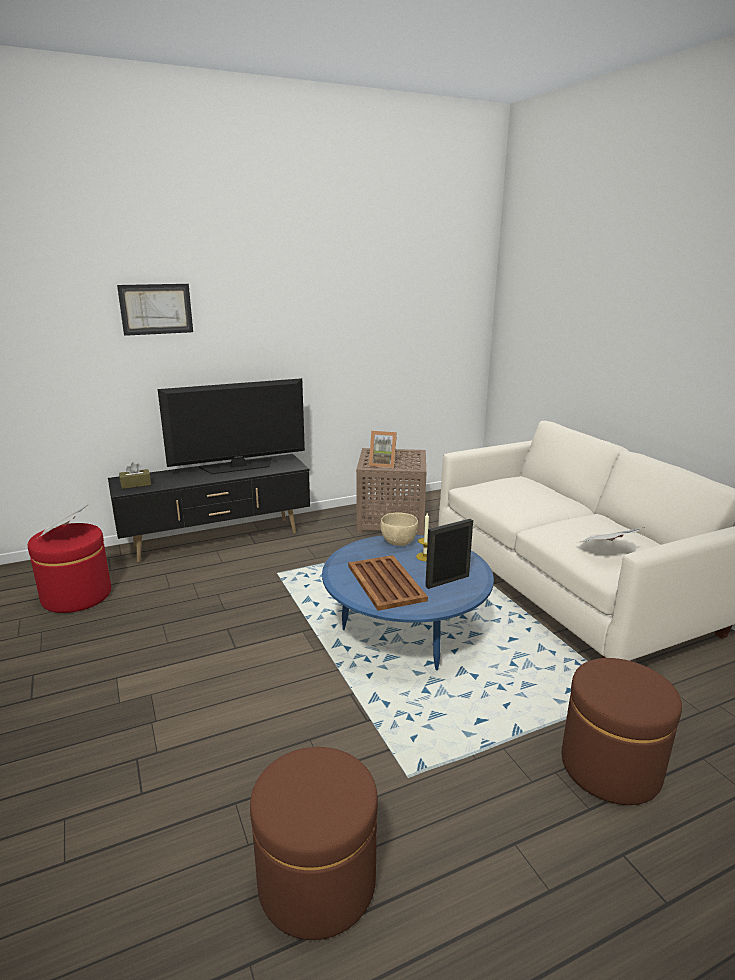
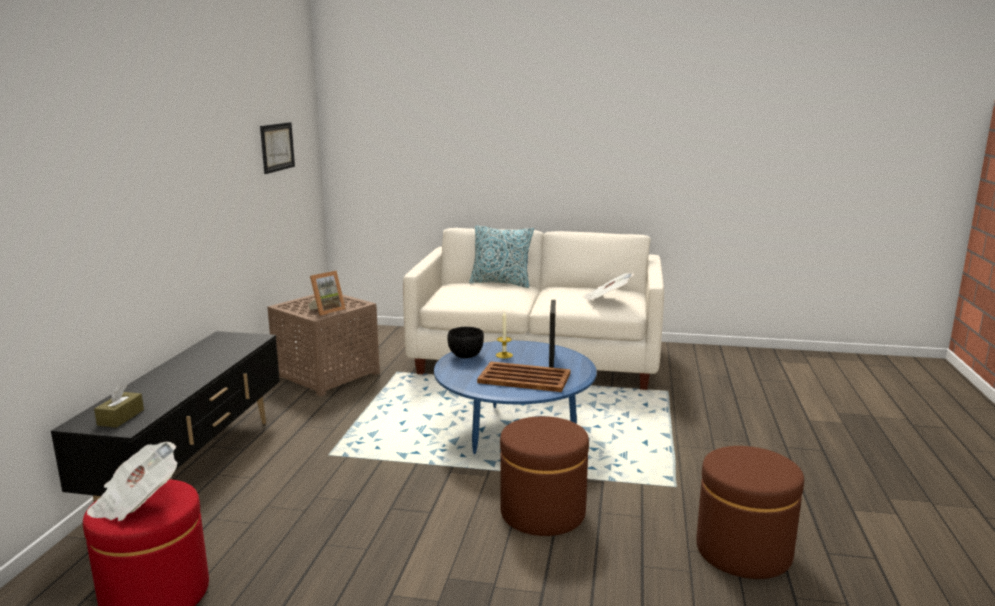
camera: 55 degrees left, 5 degrees down
(156, 309) = (78, 158): picture -> picture (277, 147)
(238, 466) = (195, 359): television -> none
(398, 542) = (465, 356): beige bowl -> black bowl
(556, 492) = (501, 283): none -> pillow
(610, 767) = (721, 422): brown ottoman -> brown ottoman (542, 512)

